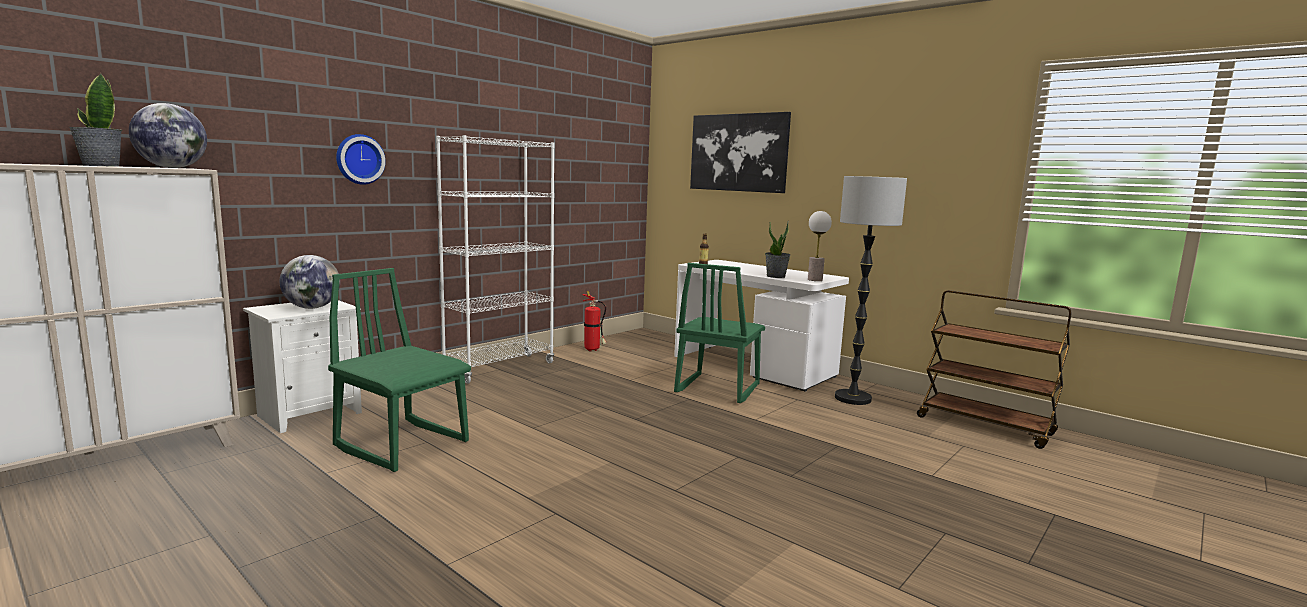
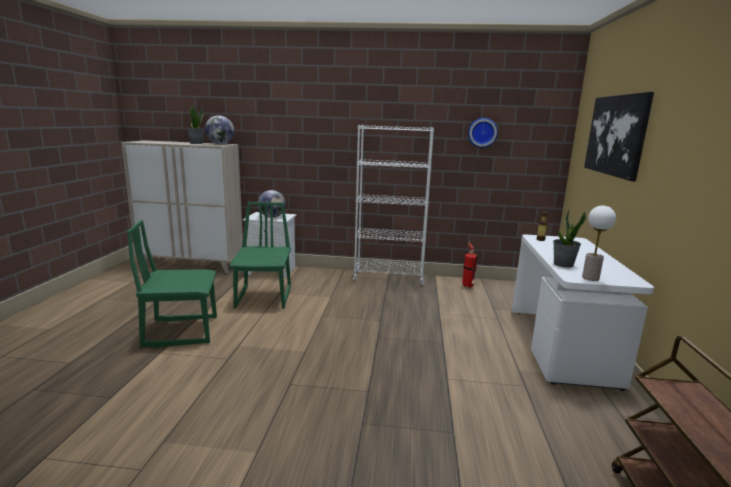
camera: 55 degrees right, 5 degrees up
(359, 159) = (316, 139): wall clock -> wall clock (482, 132)
(716, 389) = (480, 346): green chair -> green chair (181, 331)
(852, 398) = (584, 414): floor lamp -> none

